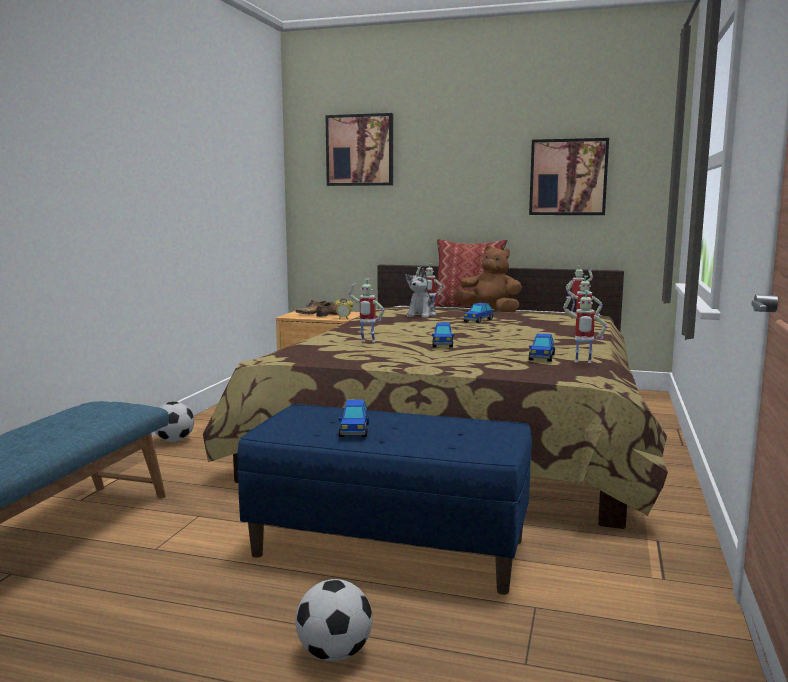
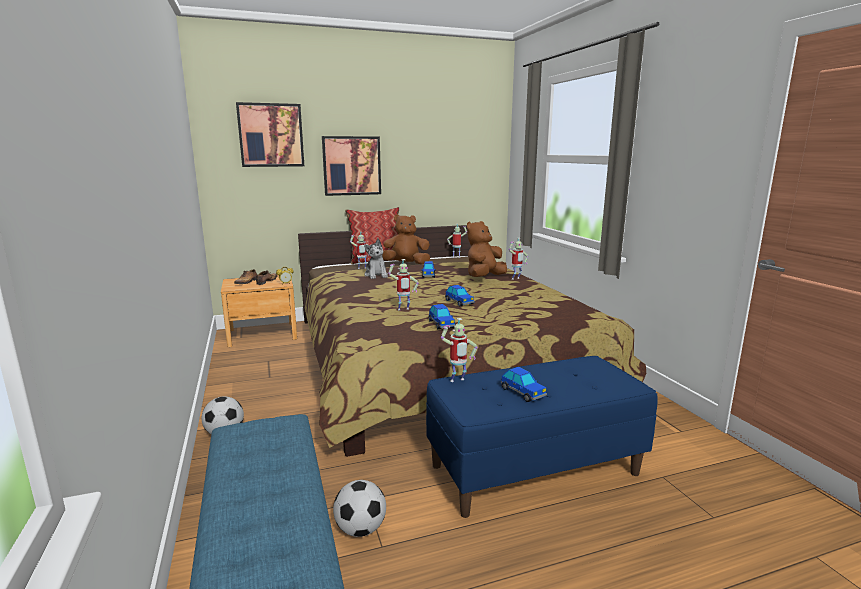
camera: 35 degrees left, 5 degrees up
(334, 653) = (629, 567): football -> football (360, 529)
(541, 357) = (540, 302): toy car -> toy car (441, 324)
(542, 330) = (484, 277): none -> brown plush toy
(568, 177) = (439, 160): picture -> picture (351, 166)
(582, 362) = (567, 302): toy robot -> toy robot (457, 381)

